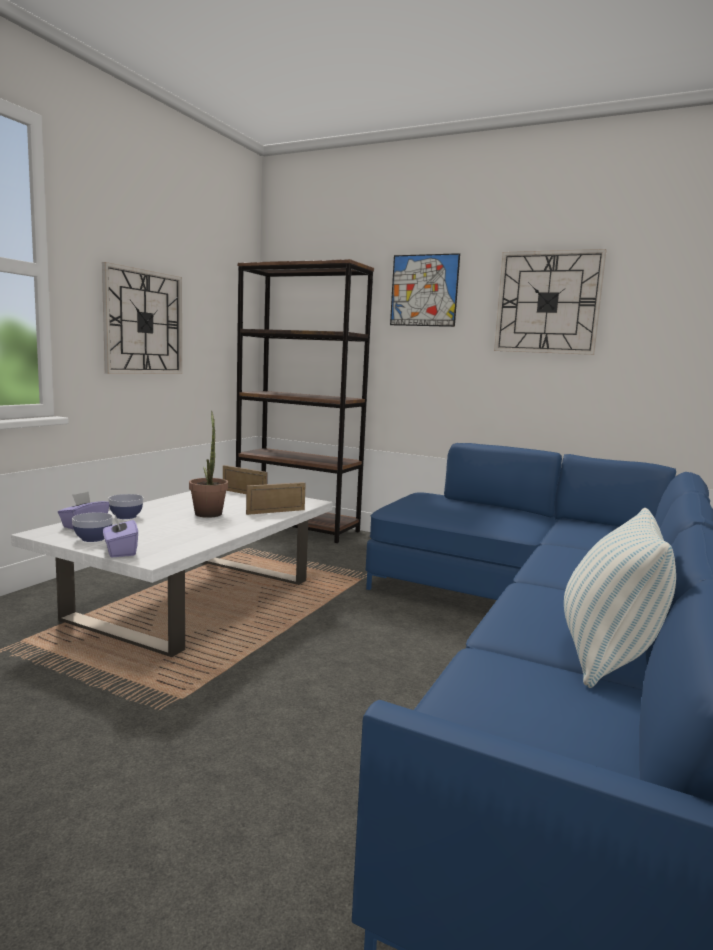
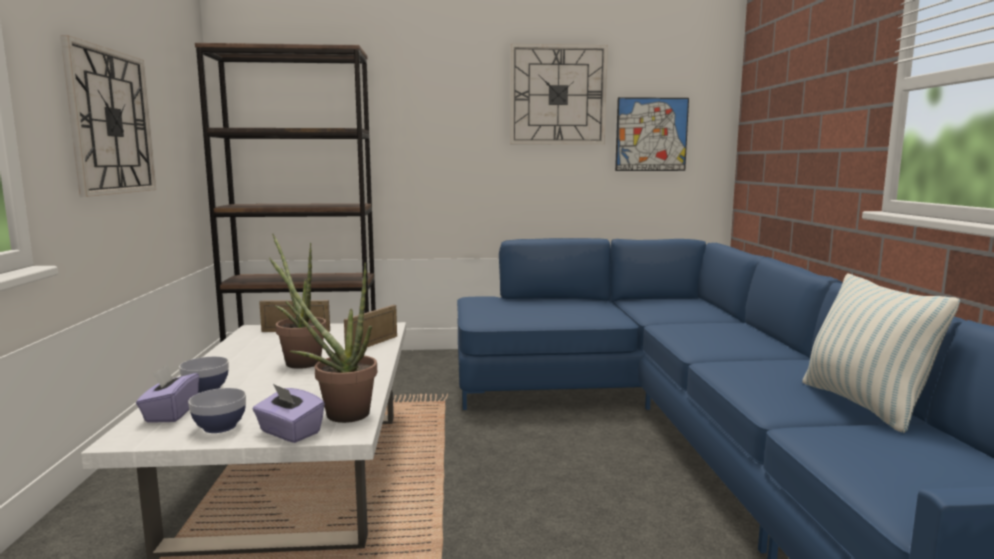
camera: 30 degrees left, 0 degrees up
(168, 548) = (338, 413): none -> potted plant
(424, 290) = (428, 81): picture -> picture (651, 134)

